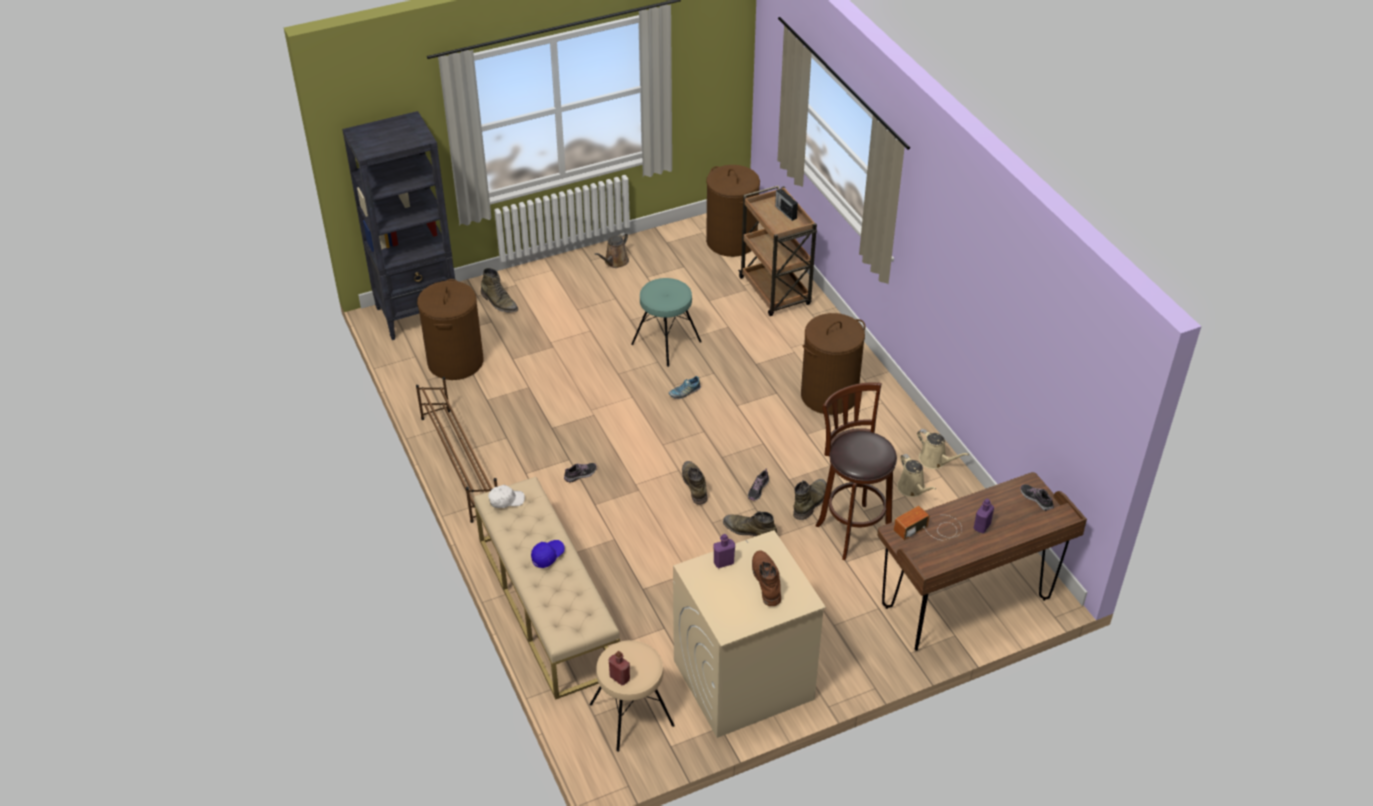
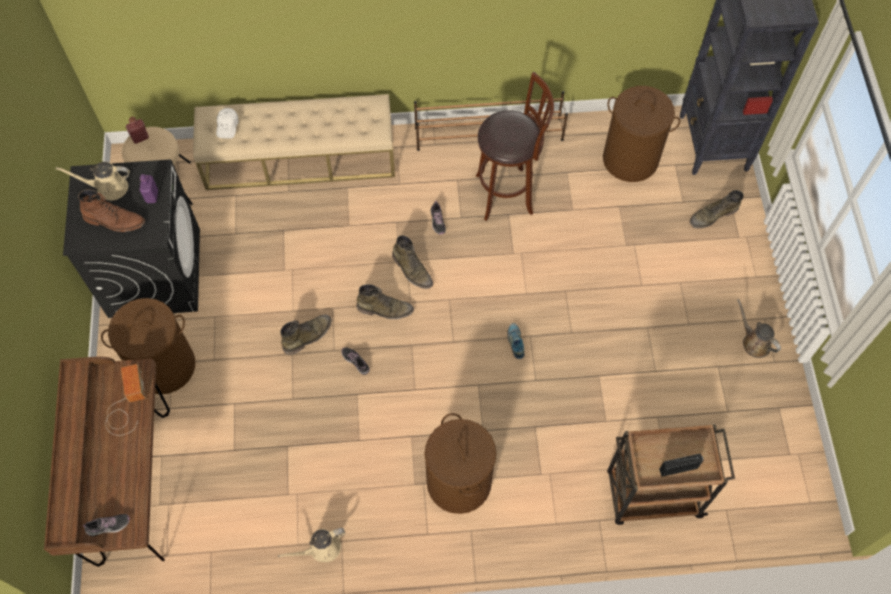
camera: 110 degrees right, 20 degrees up
(506, 500) = (369, 112): white cap -> white cap (227, 126)
(548, 556) = (292, 126): blue cap -> none
(666, 343) = (598, 350): turquoise stool -> none
(731, 241) = (763, 481): brown laundry basket -> brown laundry basket (165, 365)
(742, 680) = (154, 272): beige washing machine -> black washing machine
(810, 502) = (319, 402): green boot -> green boot (412, 270)
(852, 528) = (270, 425): brown stool -> brown stool (508, 193)
(912, 489) = (294, 506): beige watering can -> beige watering can (108, 188)
(982, 526) = (104, 453): purple bottle -> none

